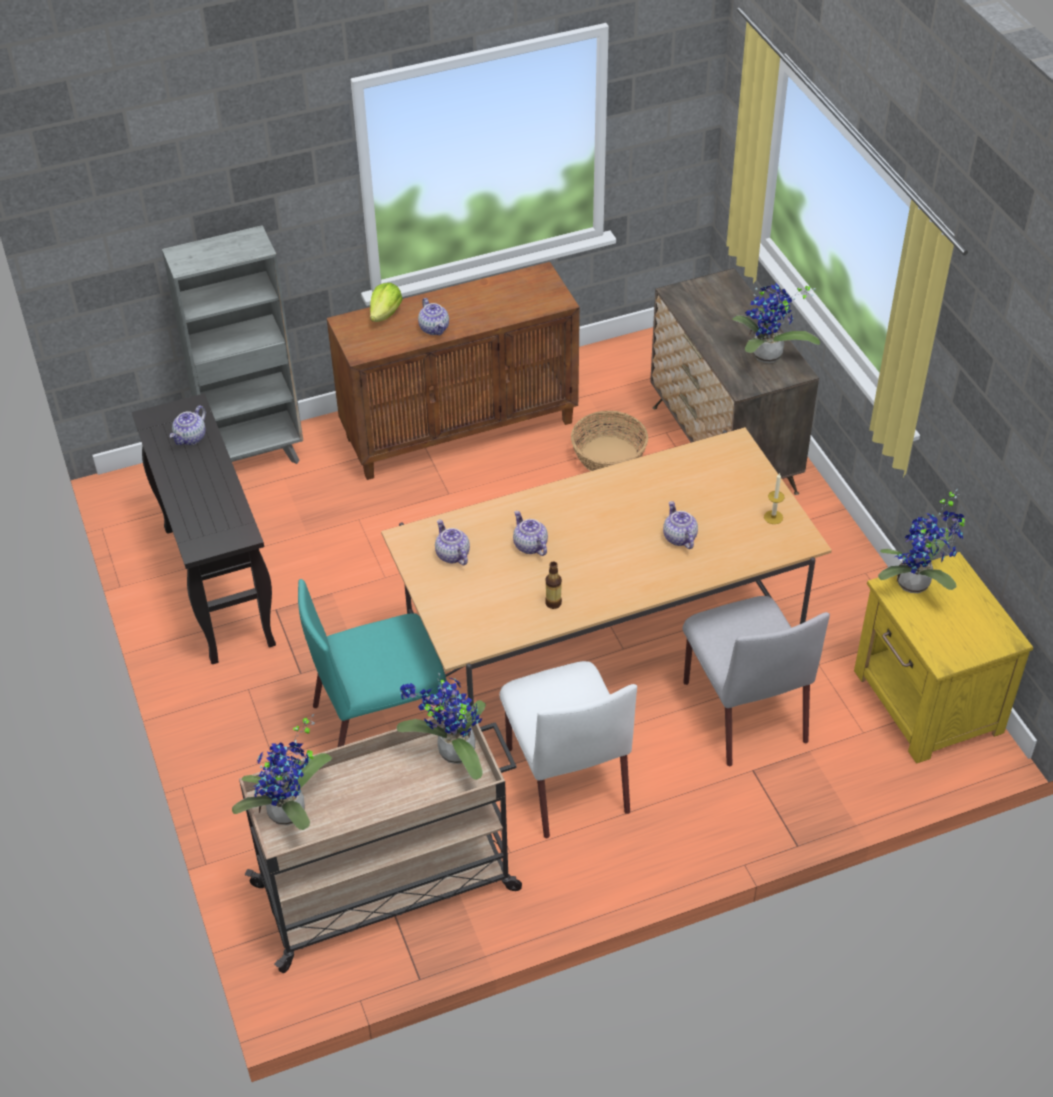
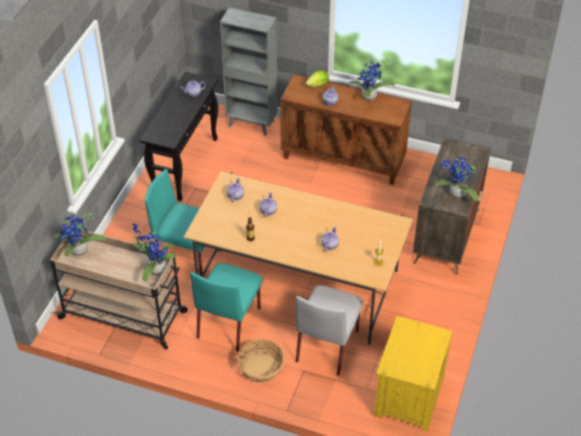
camera: 40 degrees right, 0 degrees up
(566, 778) = (229, 322): white chair -> turquoise chair
(609, 456) = (392, 208): basket -> basket (261, 368)
(917, 585) = (415, 331): potted plant -> potted plant (369, 98)

